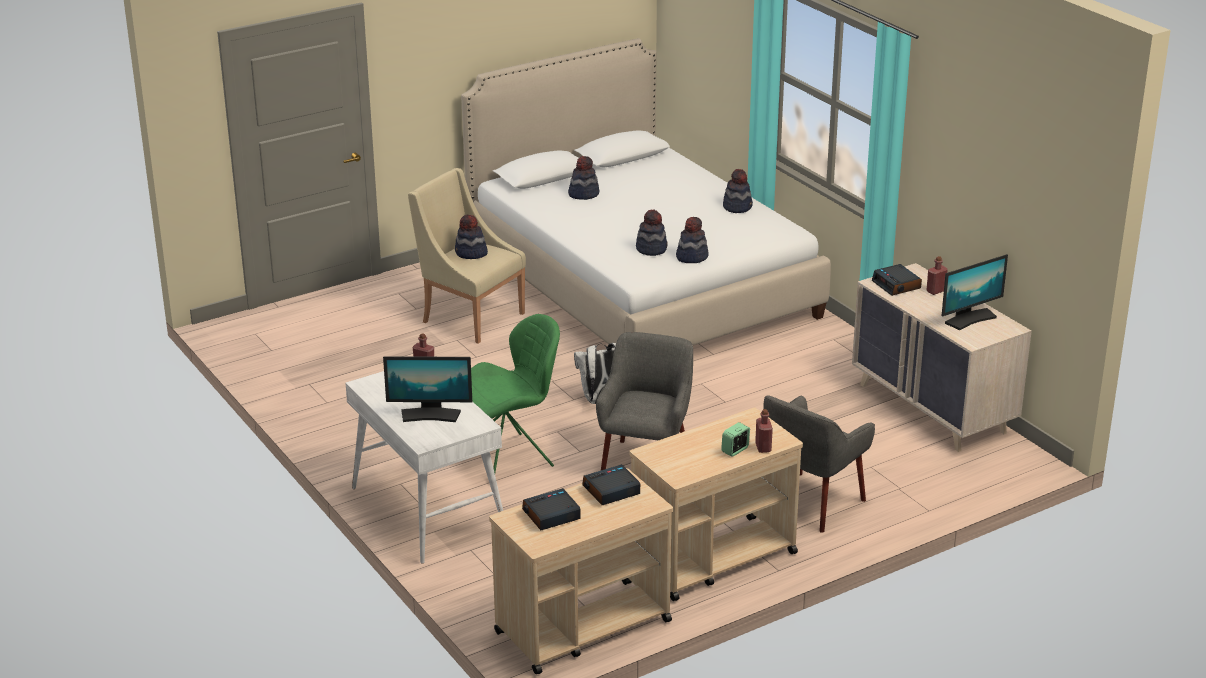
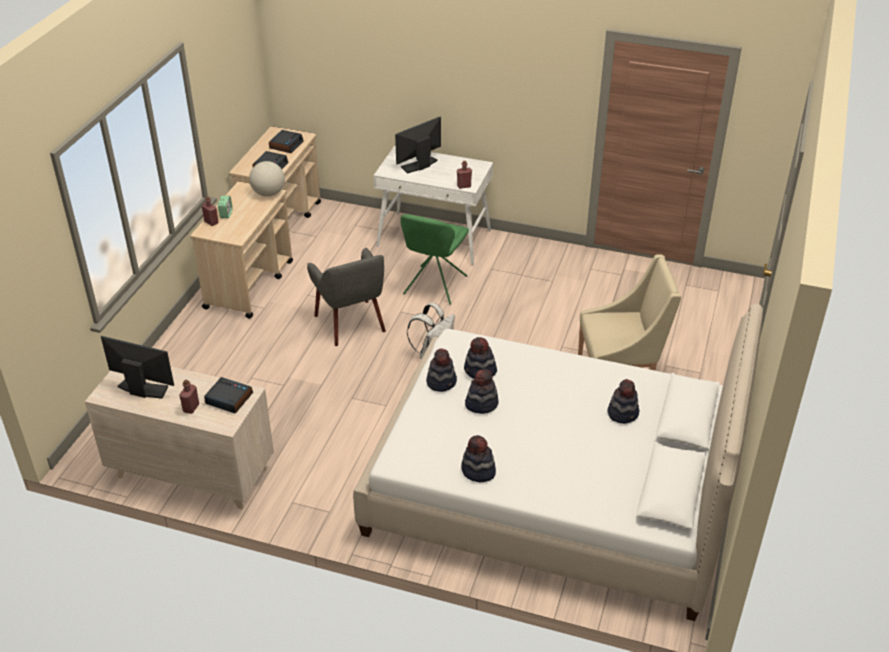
camera: 140 degrees right, 10 degrees up
(471, 253) = (623, 329): hat -> hat (481, 403)
(656, 454) = (268, 193): none -> globe
(811, 503) = (221, 346): grey armchair -> none
(970, 319) = (142, 389): monitor -> monitor turned 90 degrees clockwise

